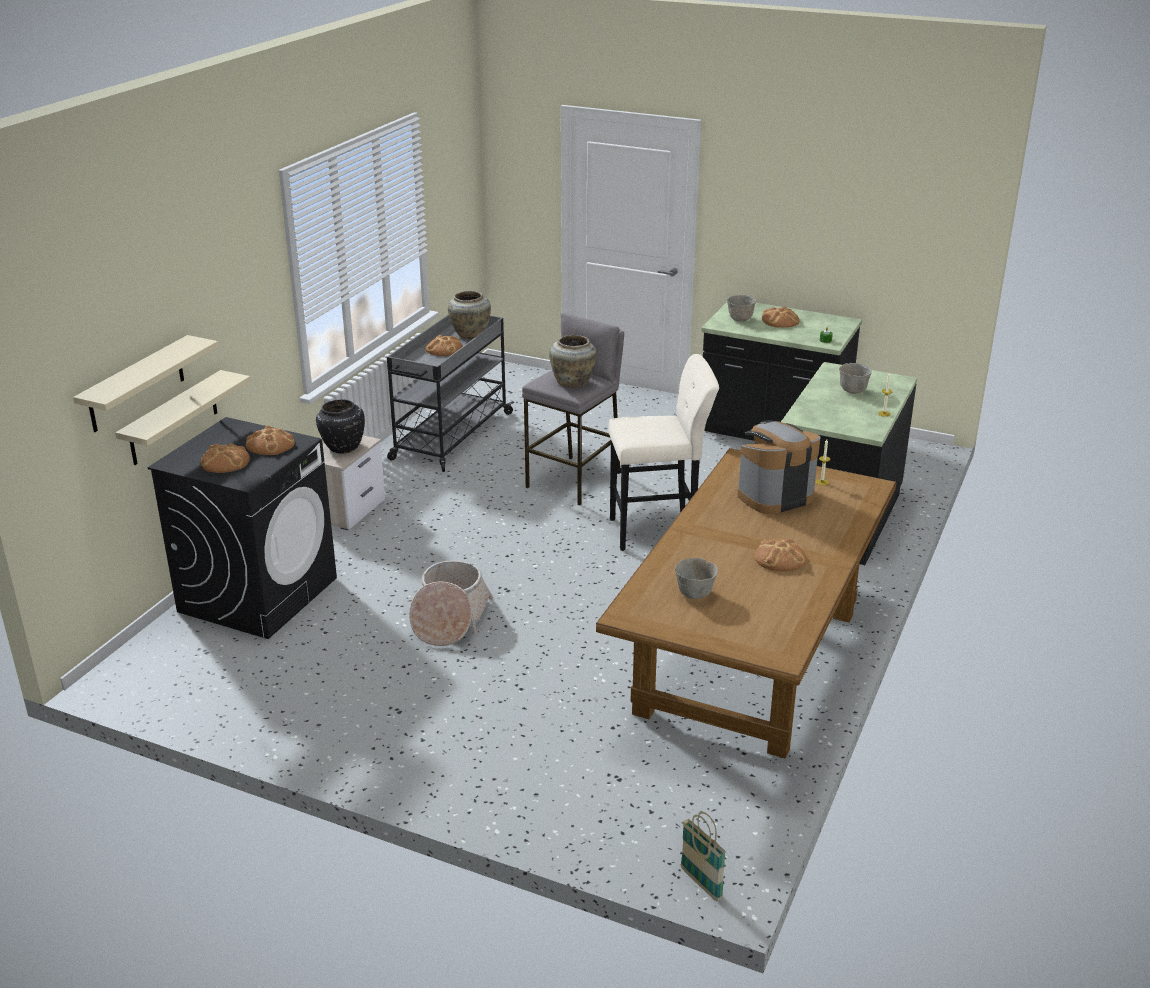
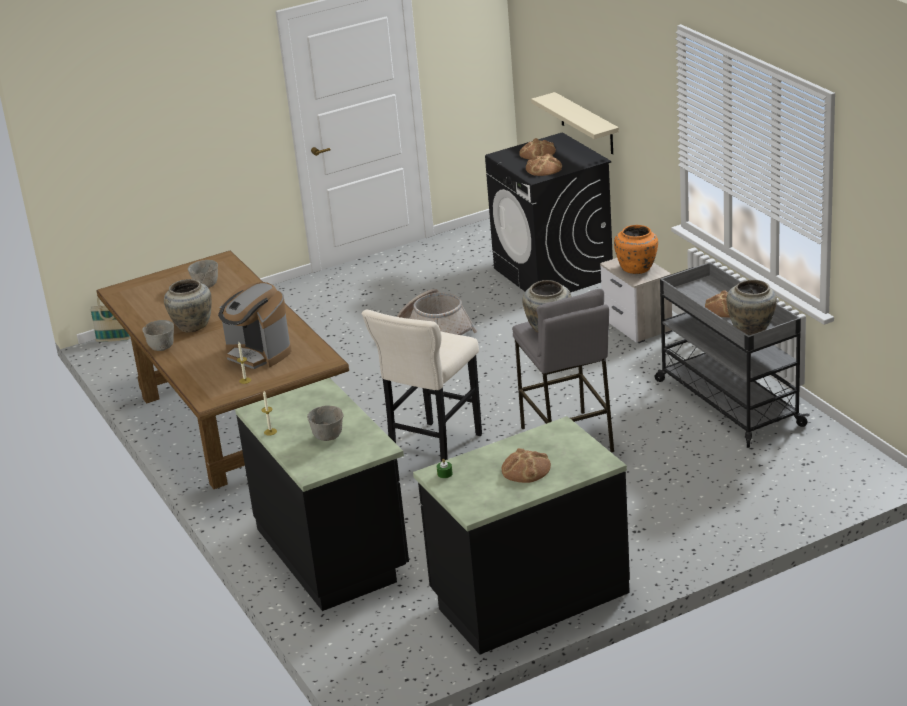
camera: 130 degrees right, 0 degrees up
(136, 384) = (568, 76): beige shelf -> none
(342, 447) = (637, 268): black vase -> orange vase
(740, 319) = (558, 445): grey bowl -> grey bowl (161, 347)
(774, 496) = (258, 353): coffee machine -> coffee machine turned 120 degrees clockwise
(780, 558) = (192, 325): bread -> beige vase

